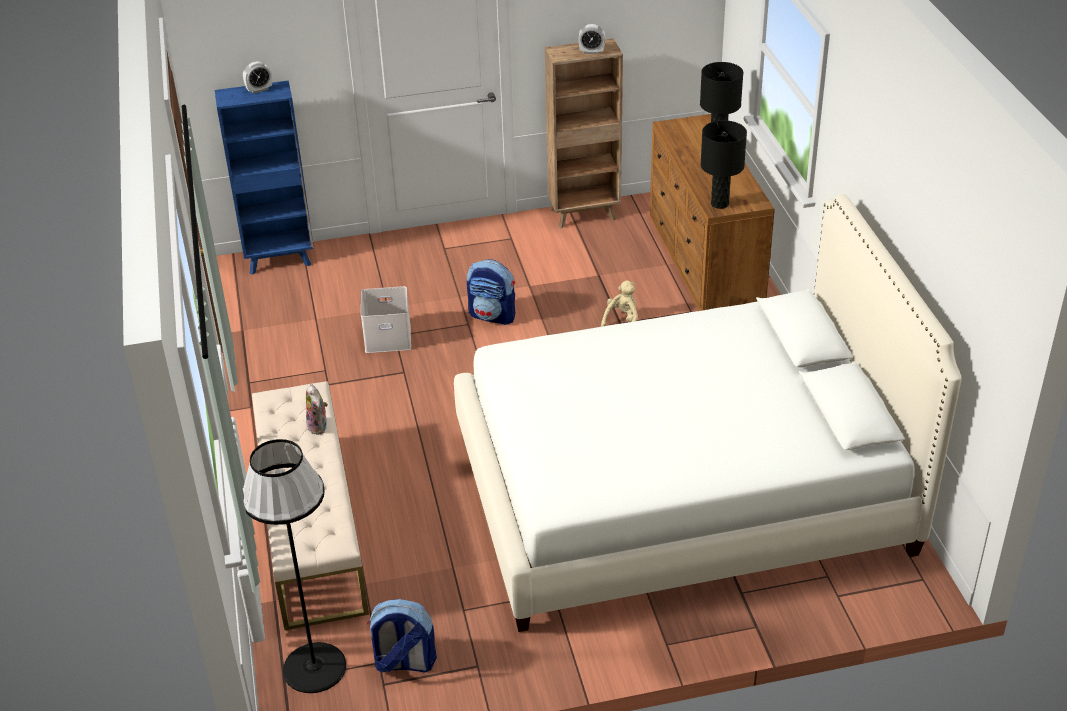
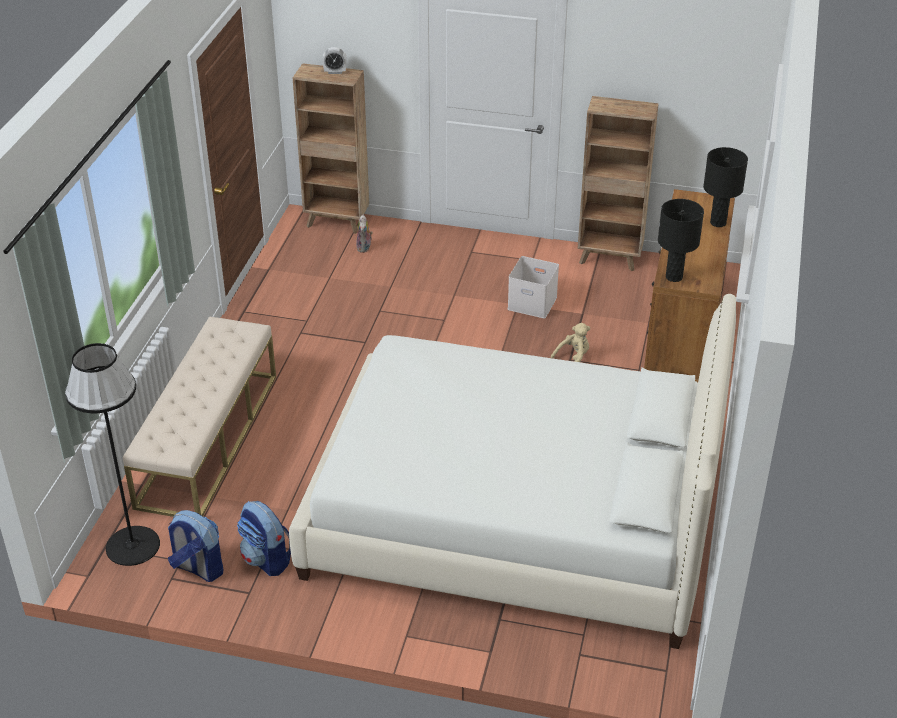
camera: 25 degrees right, 0 degrees up
(280, 260) = (337, 222): blue bookcase -> brown bookcase
(319, 426) = (236, 358): plush toy -> plush toy (364, 248)
(389, 336) = (374, 310): white storage box -> white storage box (533, 303)
(493, 315) = (469, 319): backpack -> backpack (267, 559)
(591, 52) = (628, 110): alarm clock -> none

